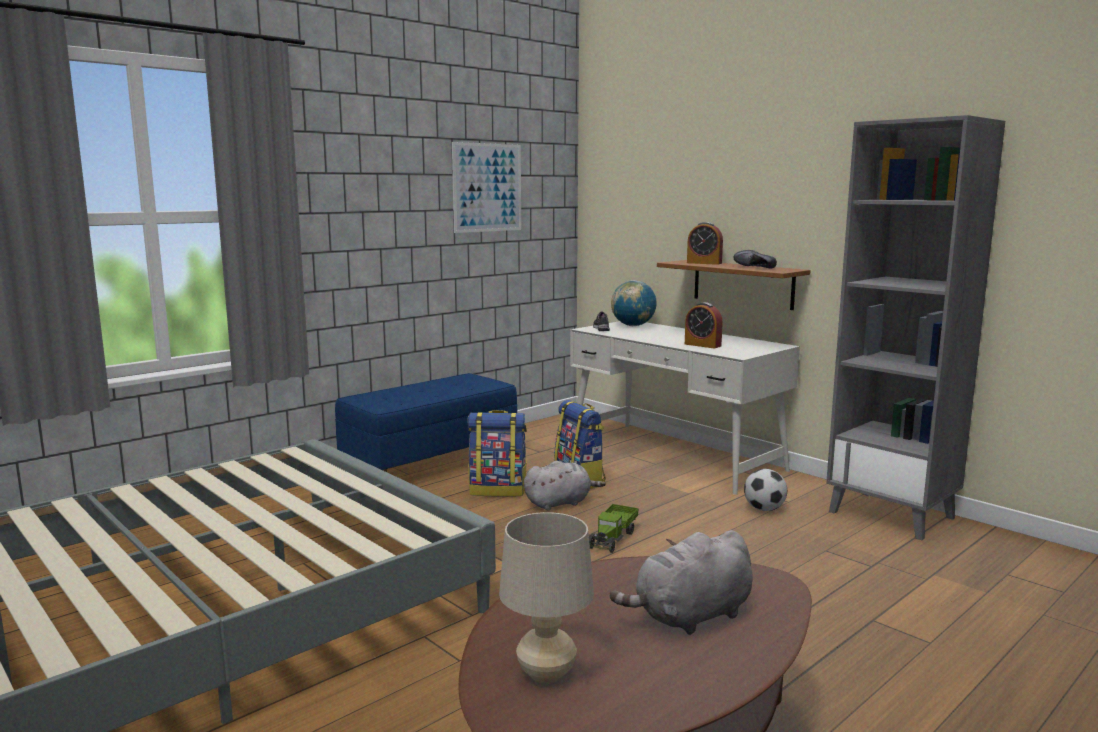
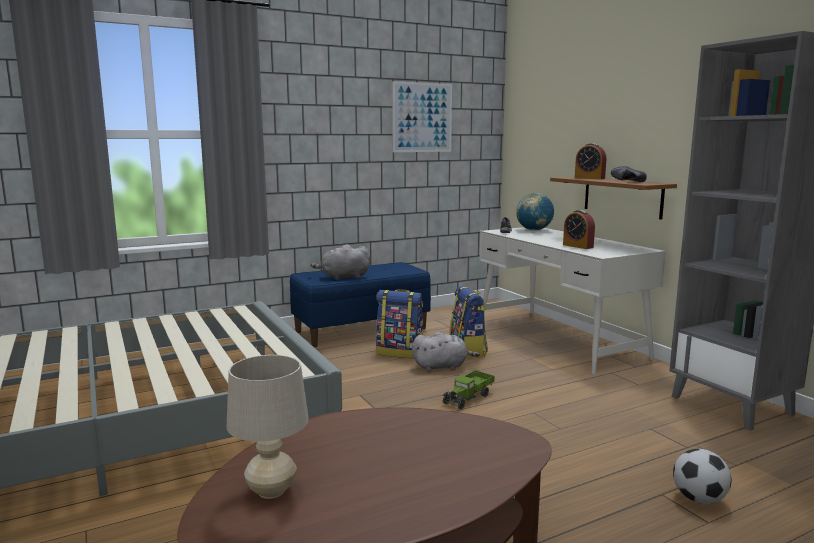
camera: 15 degrees right, 0 degrees up
(690, 617) = (426, 462): grey plush toy -> grey plush toy (343, 277)
(764, 509) = (612, 388): football -> football (699, 499)

